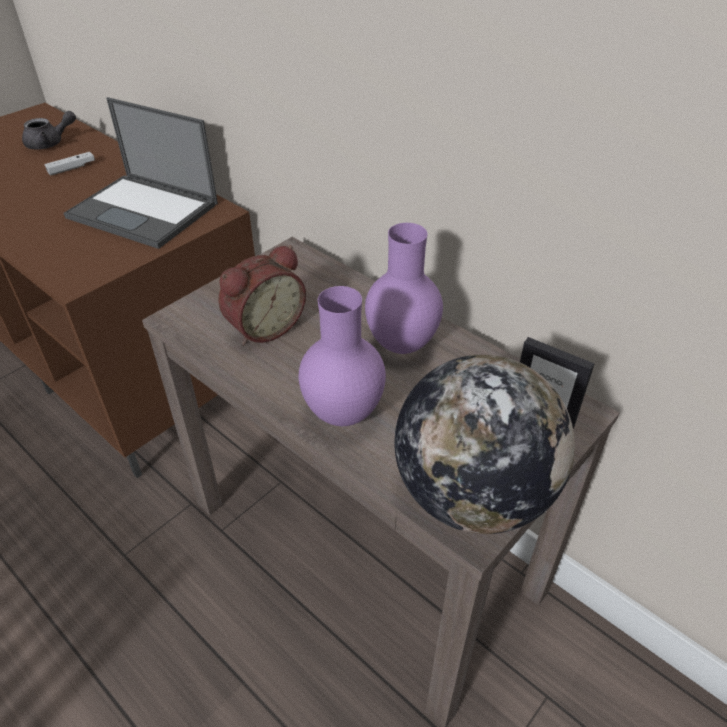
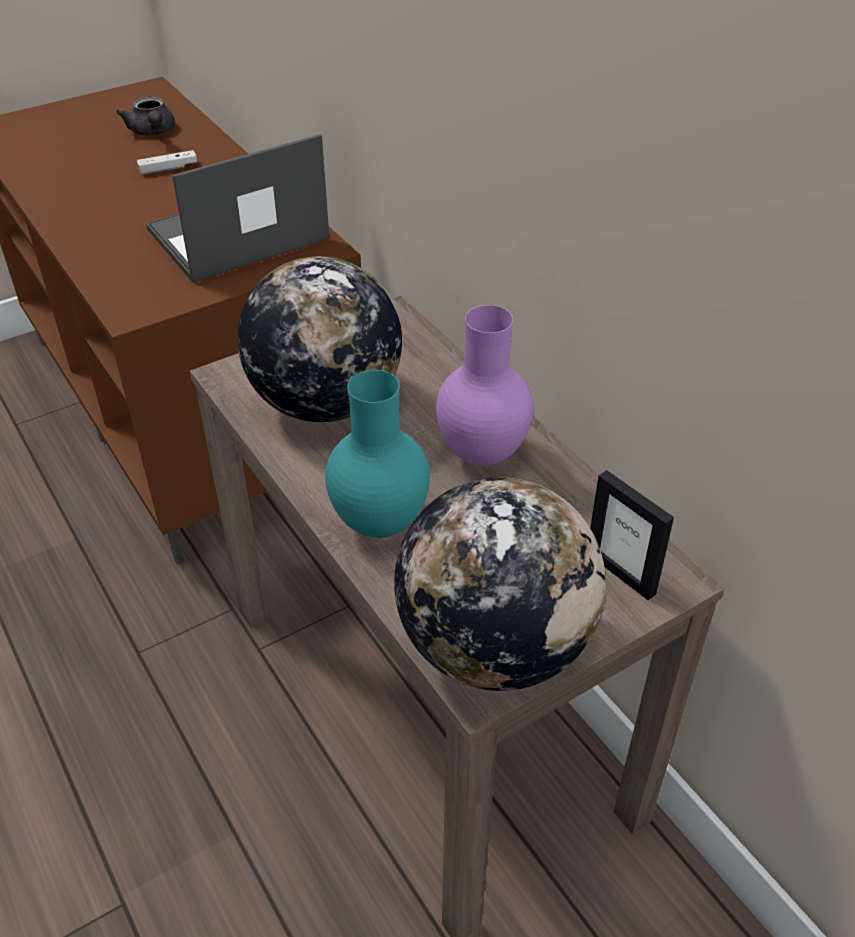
camera: 15 degrees right, 0 degrees up
(50, 143) = (153, 133): grey teapot -> grey teapot turned 75 degrees clockwise
(145, 211) = (236, 236): laptop -> laptop turned 105 degrees clockwise
(264, 327) = (325, 403): alarm clock -> globe
(342, 415) = (378, 525): purple vase -> turquoise vase

